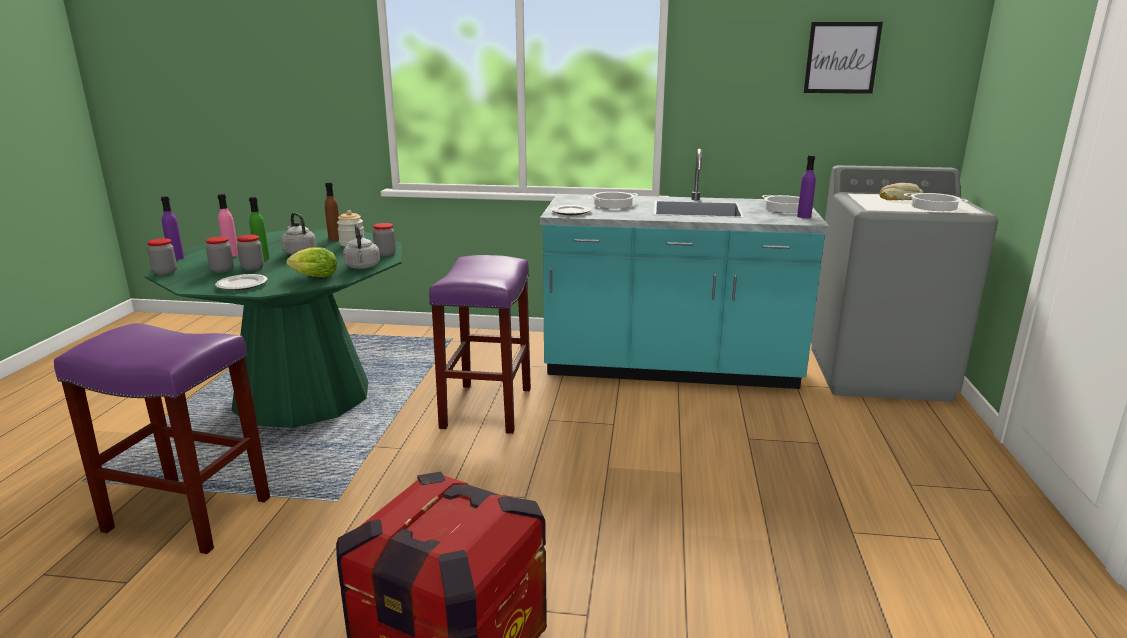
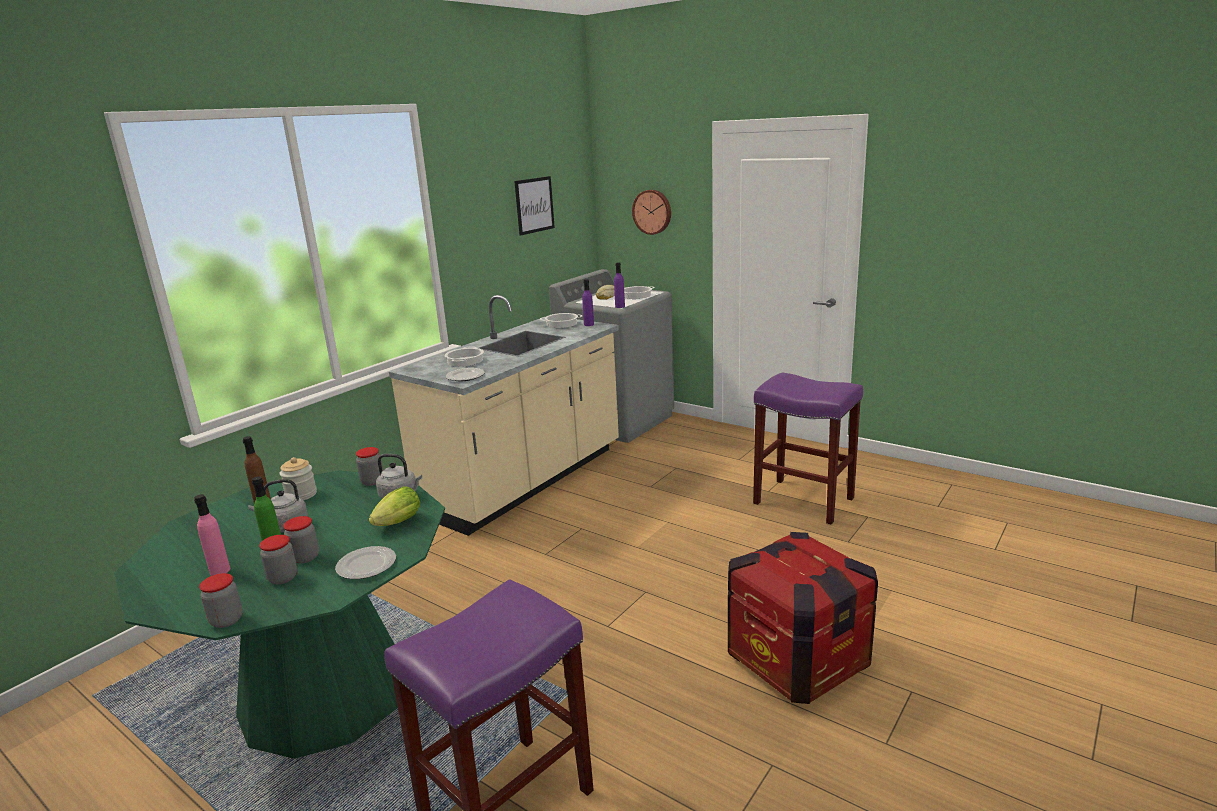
camera: 60 degrees left, 0 degrees up
(176, 258) = (164, 613): purple bottle -> purple bottle (620, 306)
(487, 408) = (493, 579): purple stool -> purple stool (805, 501)
(670, 368) = (526, 482): turquoise counter -> beige counter
(1020, 88) = (652, 211): none -> wall clock

